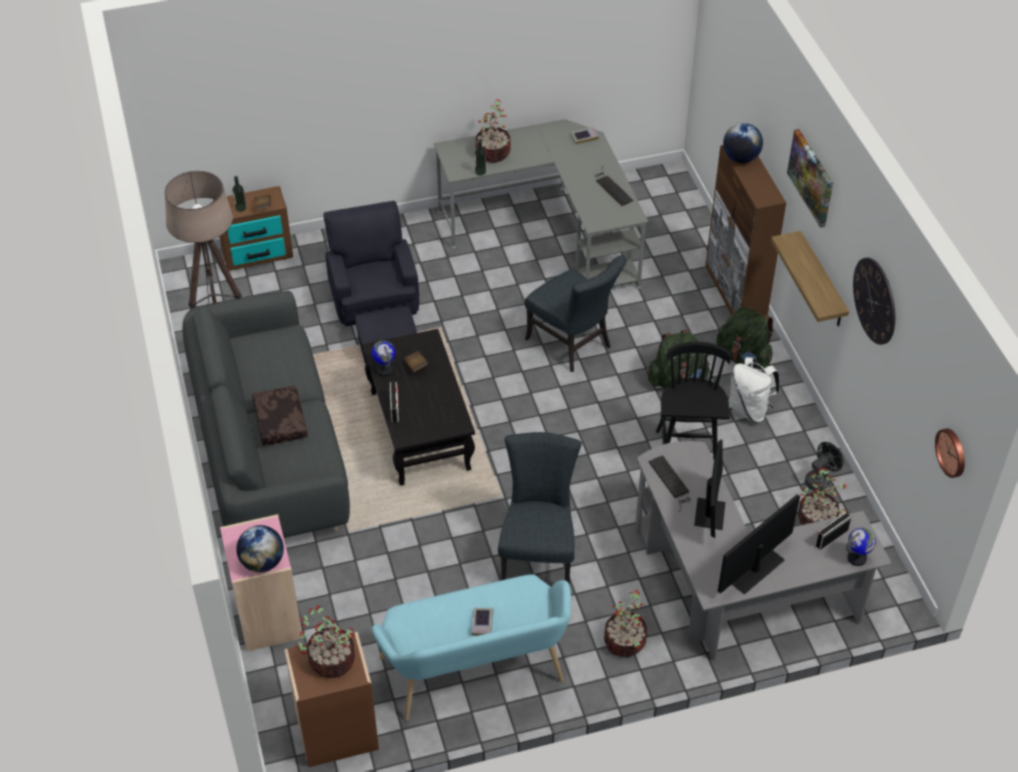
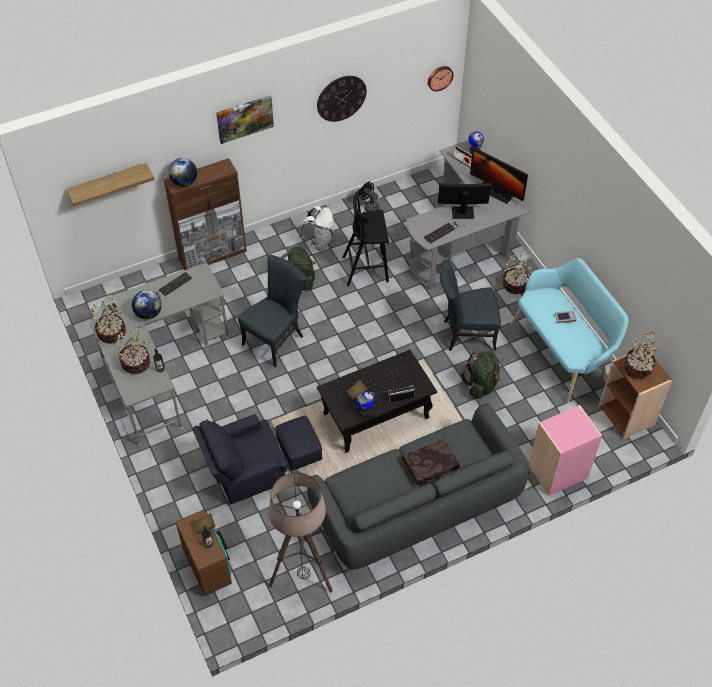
camera: 100 degrees left, 5 degrees up
(262, 562) = (580, 421): globe -> globe (148, 313)
(744, 357) = (272, 247): green backpack -> green backpack (481, 384)
(818, 521) = (401, 206): potted plant -> potted plant (112, 333)
(822, 281) = (284, 151): shelf -> shelf (108, 183)

